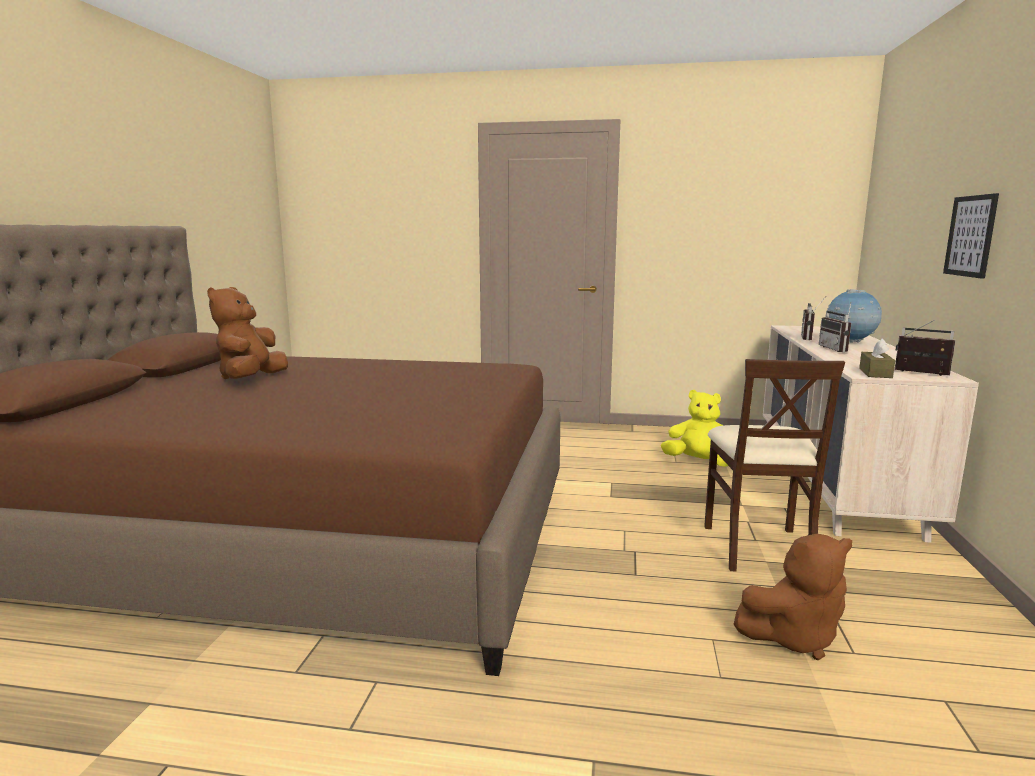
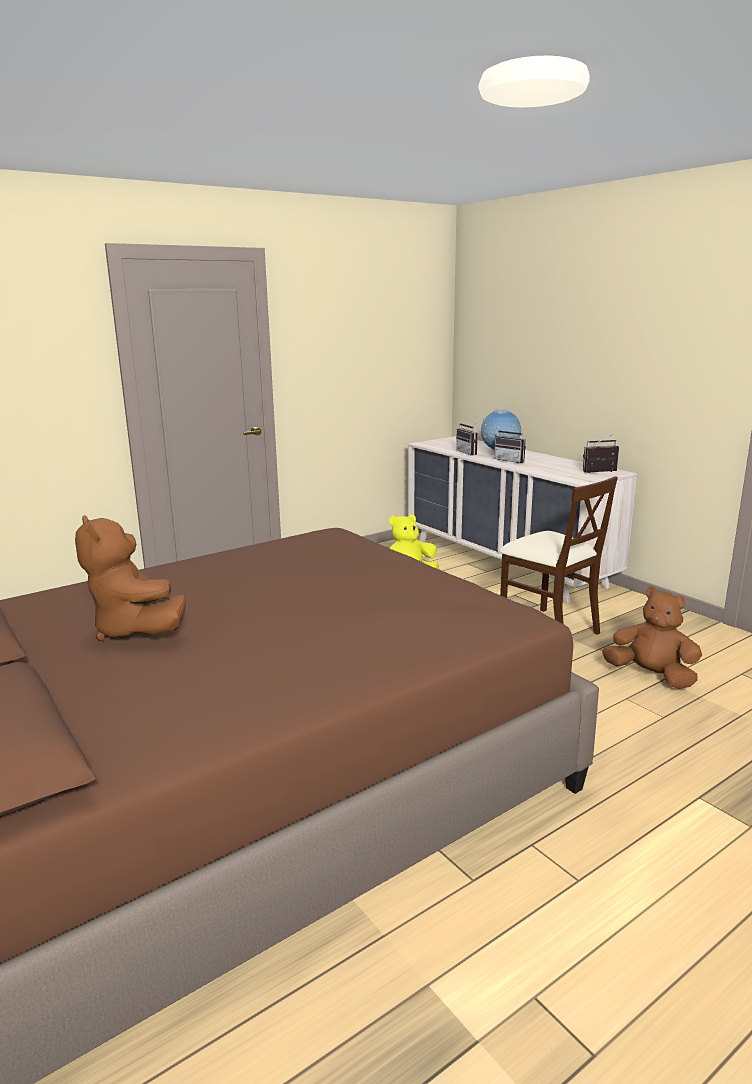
camera: 45 degrees left, 5 degrees up
(793, 637) = (651, 676): brown plush toy -> brown plush toy turned 90 degrees counterclockwise
(875, 373) = (583, 478): brown tissue box -> none
(970, 236) = (603, 370): picture -> none

